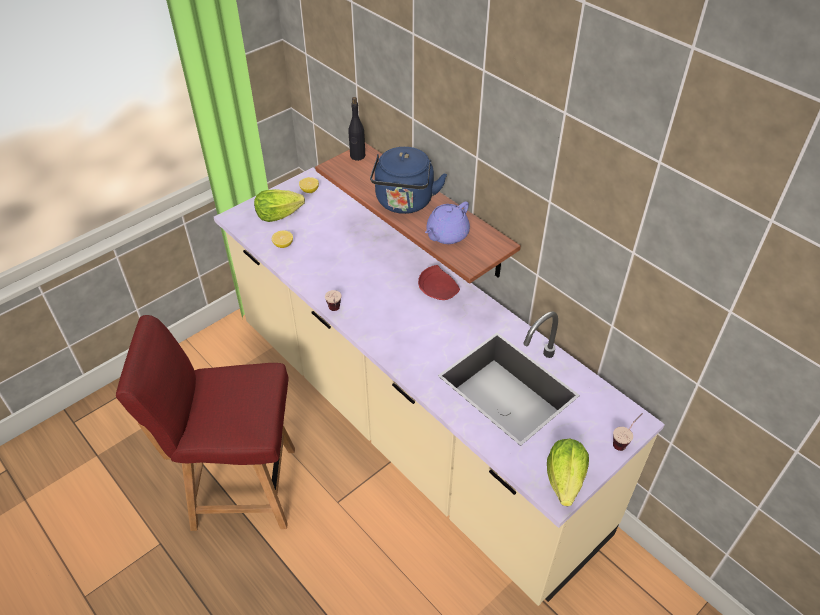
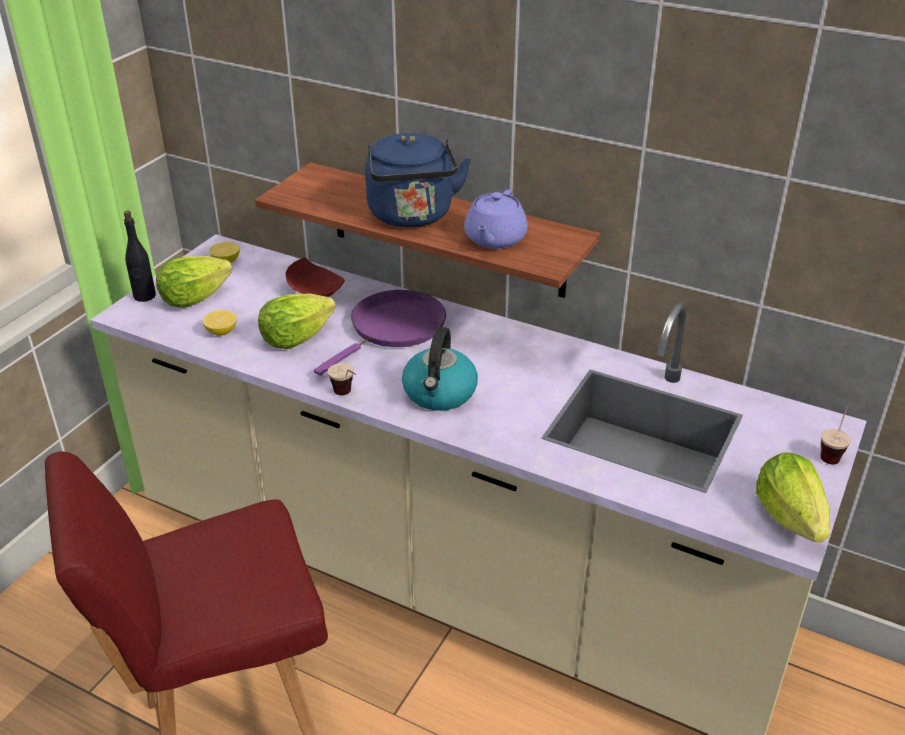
camera: 20 degrees left, 10 degrees down
(324, 260) = (295, 338): none -> lettuce
(357, 156) = (311, 178): black bottle -> black bottle (144, 296)
(388, 268) = (394, 328): none -> purple frying pan
(391, 325) = (440, 393): none -> kettle
(438, 290) = (481, 339): red plate -> red plate (315, 289)

